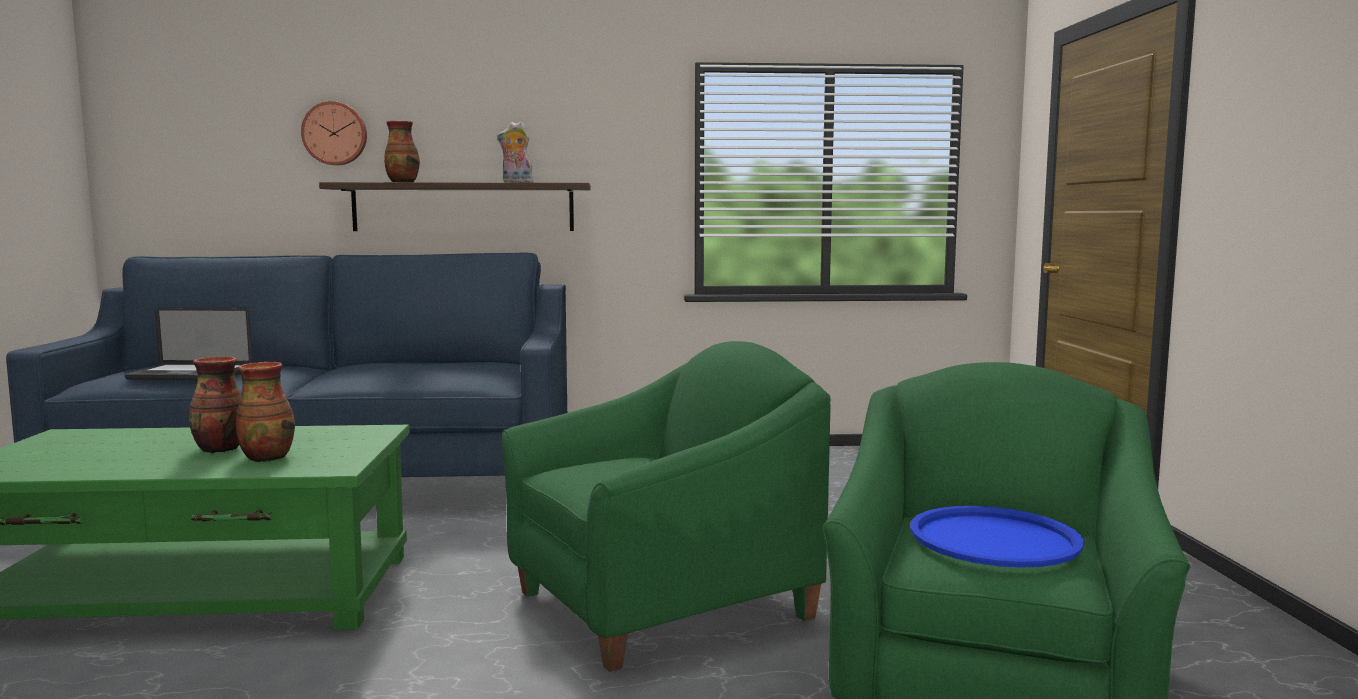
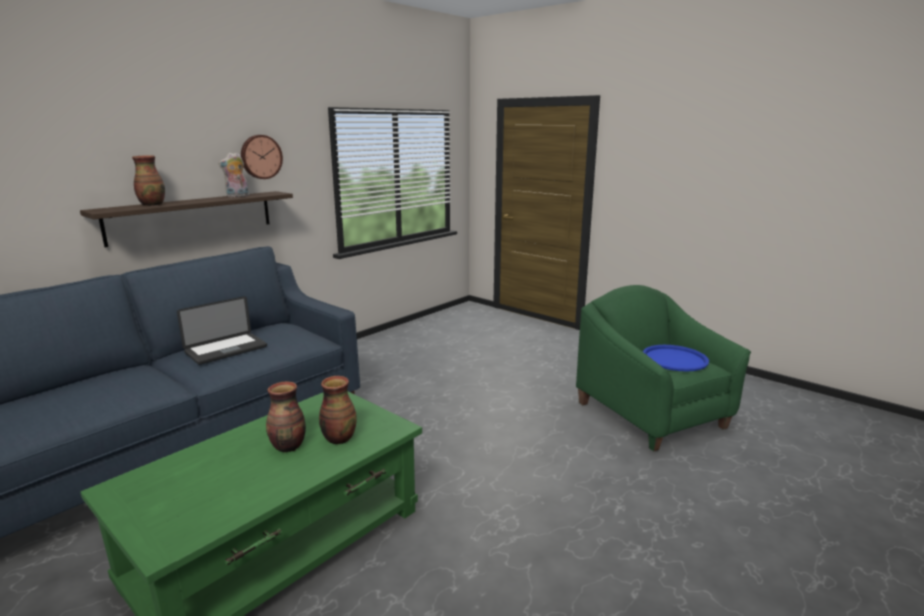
camera: 45 degrees left, 10 degrees up
(190, 375) = (87, 404): laptop -> laptop (226, 350)
(335, 133) = (75, 167): wall clock -> wall clock (260, 157)
(661, 605) = (506, 432): green armchair -> none

